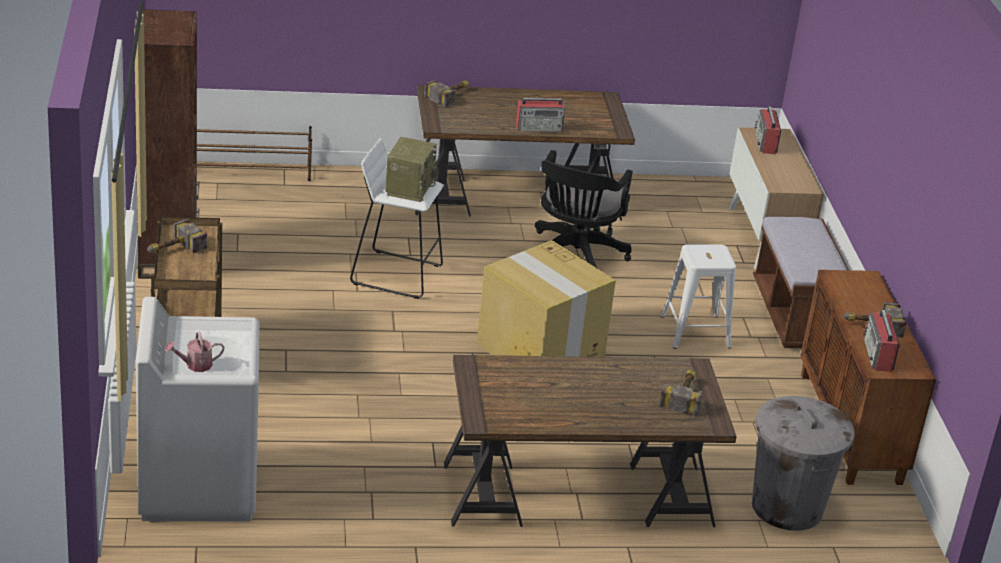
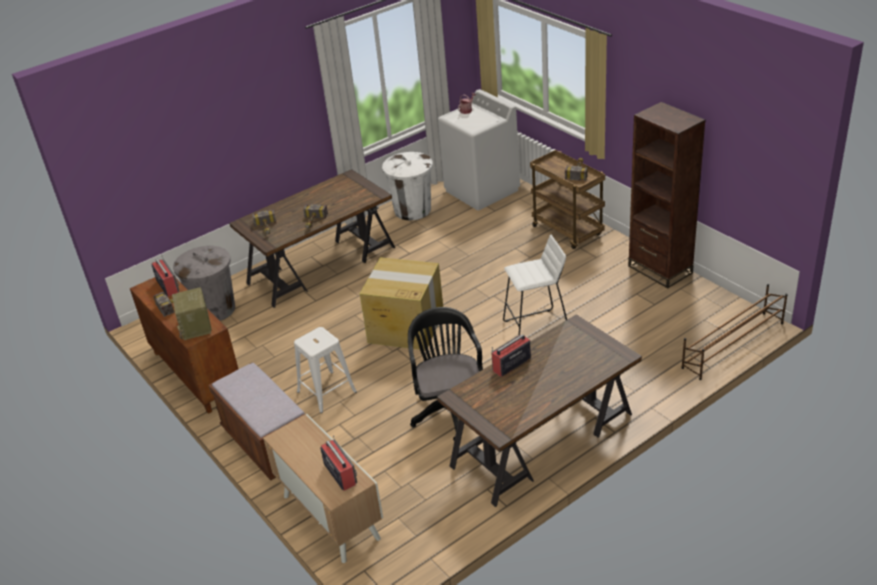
camera: 155 degrees right, 5 degrees up
(346, 514) = (412, 210): none -> white trash can
(409, 188) = (529, 271): radio -> radio (196, 327)
(451, 95) = (606, 360): hammer -> hammer (312, 222)

